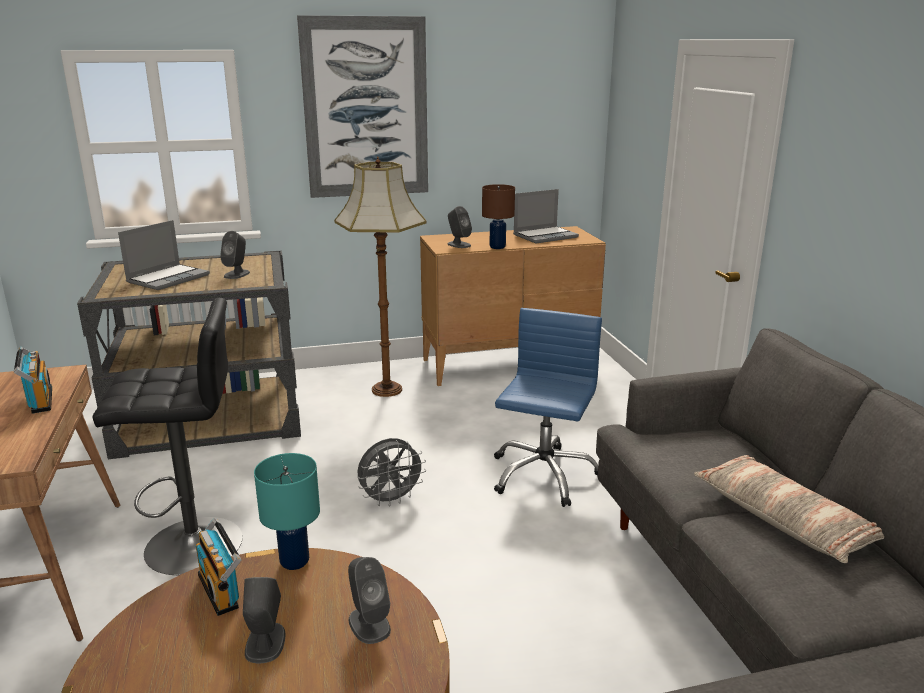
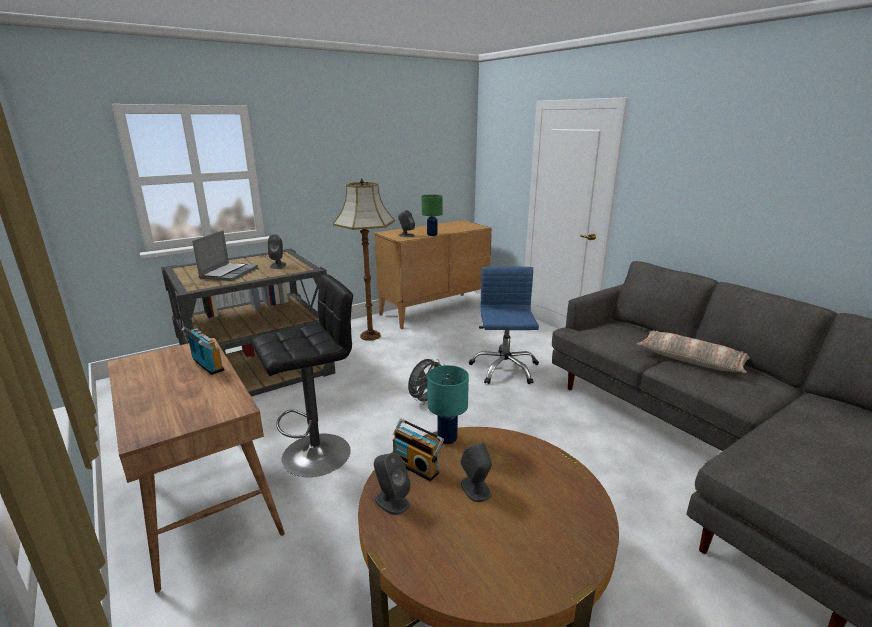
camera: 20 degrees left, 0 degrees up
(366, 108) = (337, 147): picture -> none
(369, 624) = (526, 462): grey speaker -> grey speaker (391, 501)
(497, 247) = (432, 235): brown table lamp -> green table lamp
(545, 236) = (452, 226): laptop -> none

